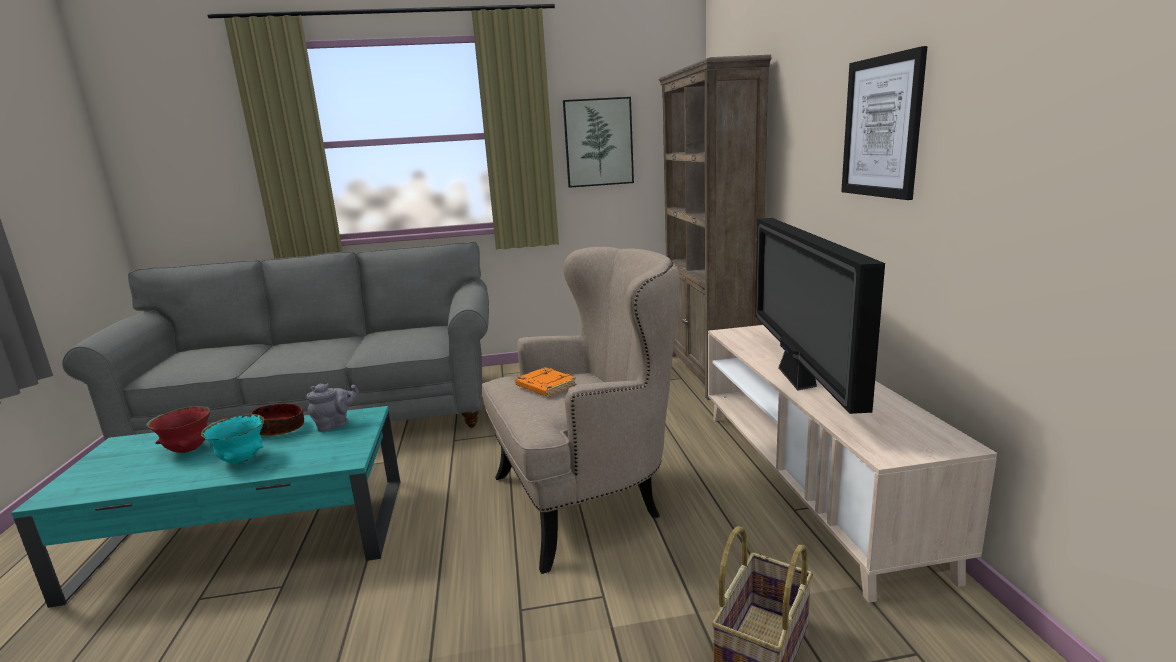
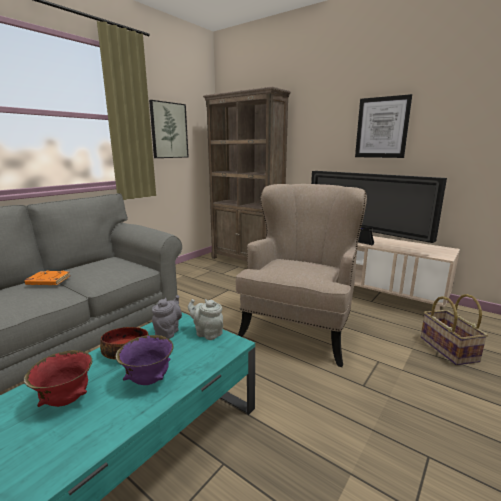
camera: 45 degrees left, 0 degrees up
(242, 460) = (148, 380): turquoise bowl -> purple bowl
(354, 440) = (207, 333): none -> grey teapot
(545, 386) = (287, 266): orange book -> orange book (48, 281)

